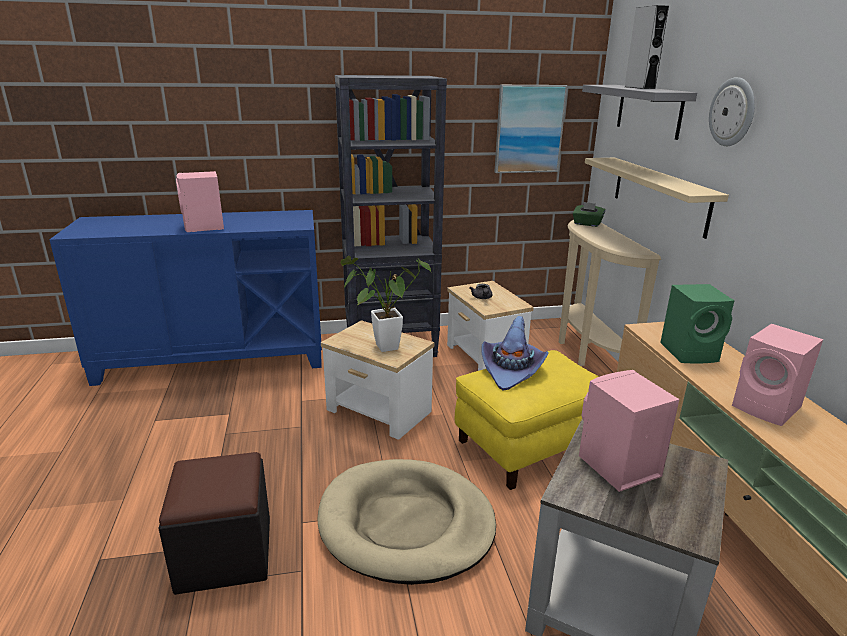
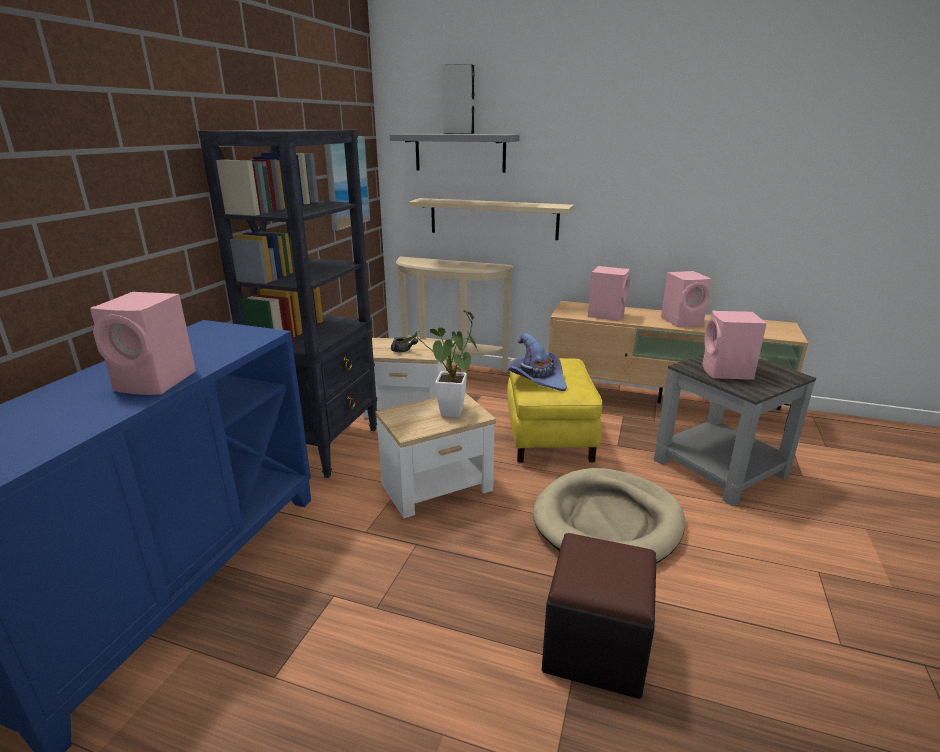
camera: 60 degrees left, 0 degrees up
(587, 224) = (416, 261): green tissue box -> none
(691, 352) = (606, 315): green speaker -> pink speaker
(732, 112) = (563, 146): wall clock -> none

